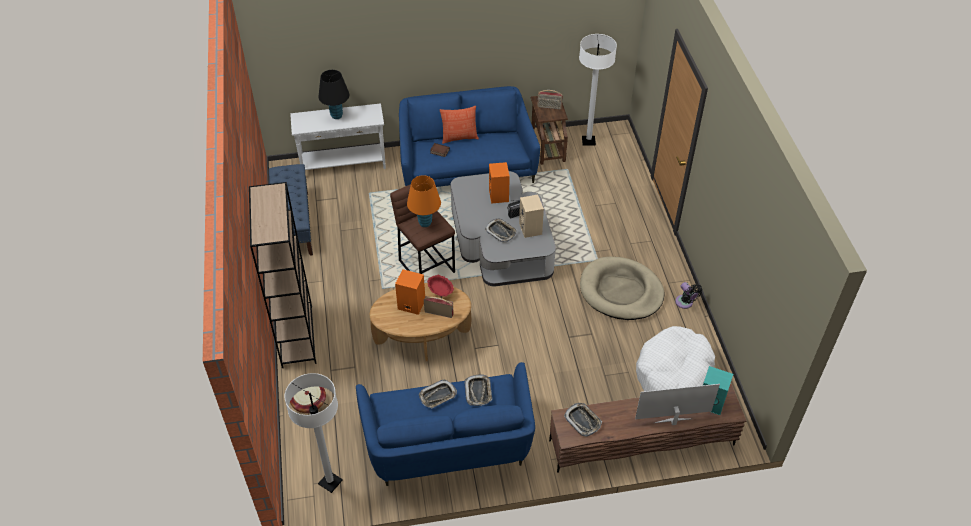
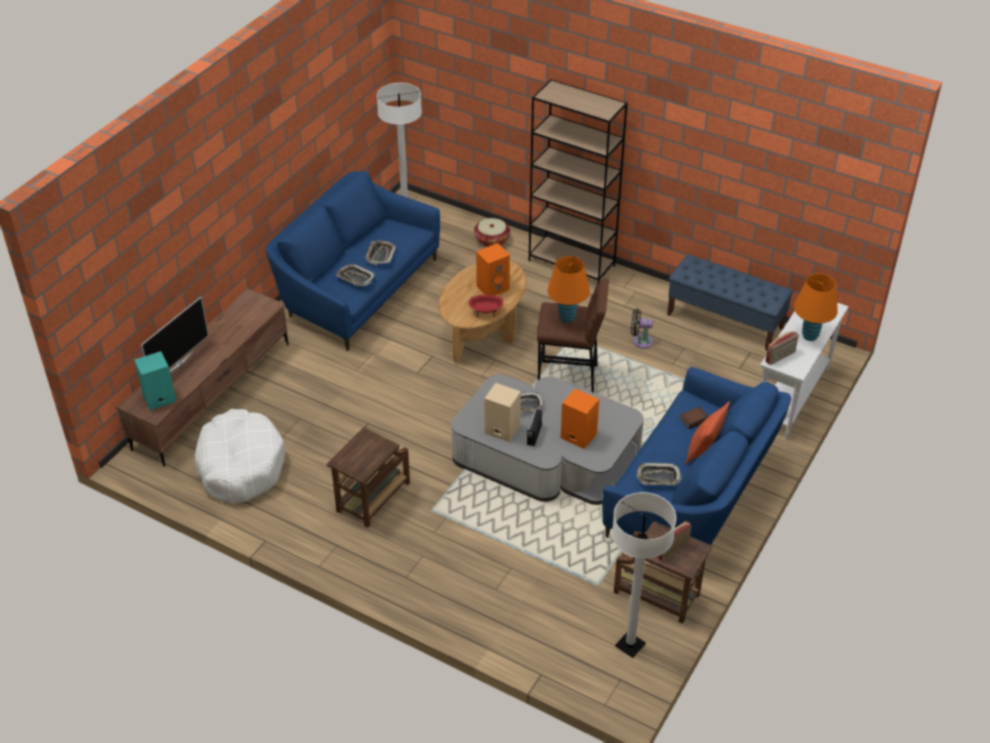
camera: 130 degrees right, 5 degrees down
(336, 116) = (810, 336): black table lamp -> orange table lamp
(439, 313) = (463, 298): radio -> radio (780, 357)
(583, 421) = (251, 314): tray -> tray (658, 477)
(621, 291) = (372, 499): beige dog bed -> brown side table
(685, 303) = (297, 538): black fan -> black fan (640, 341)

